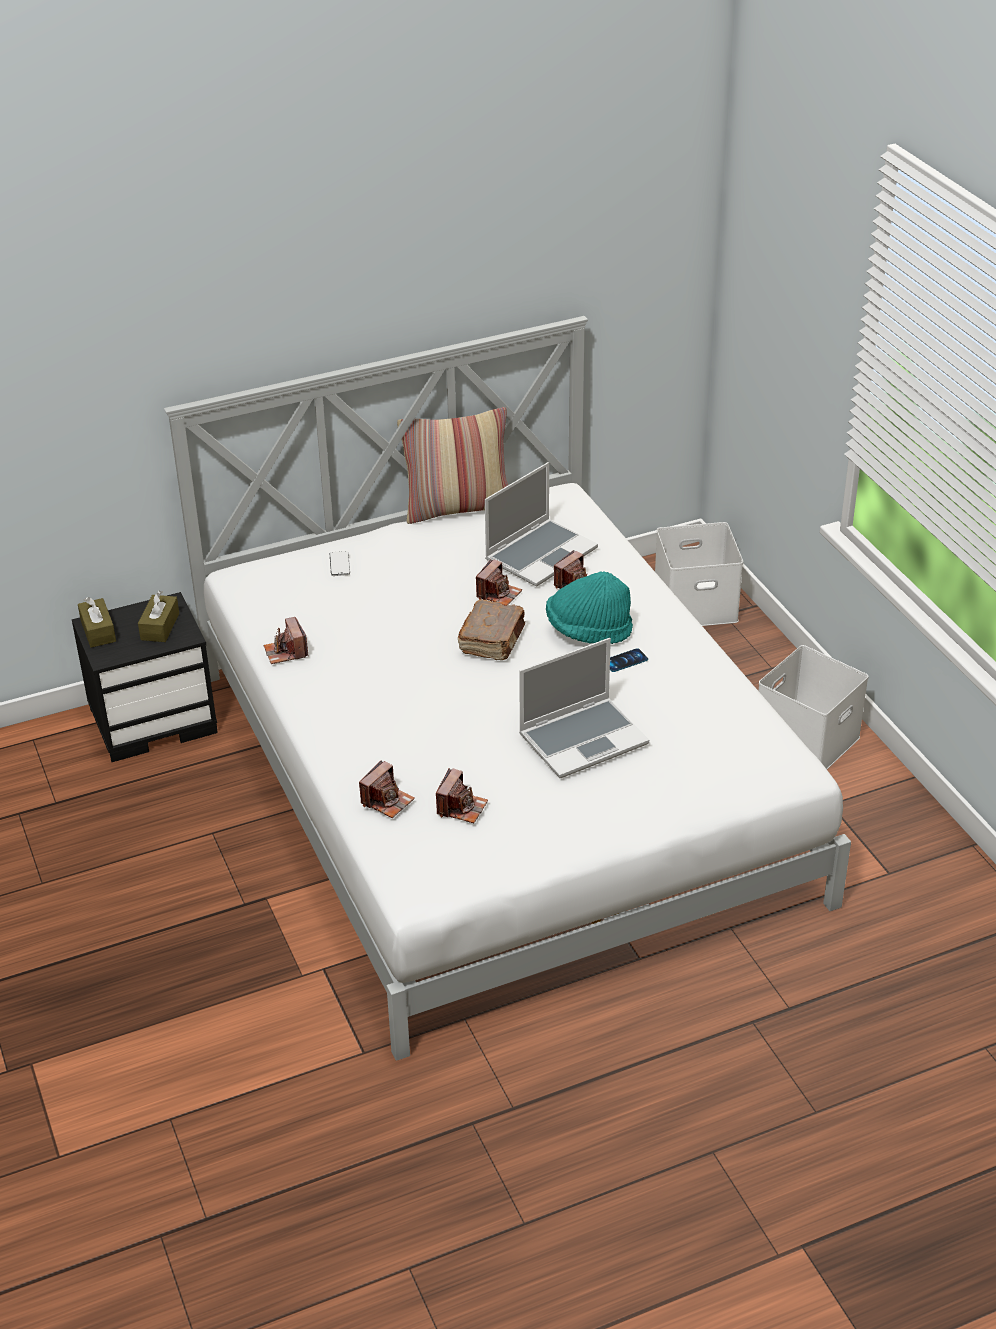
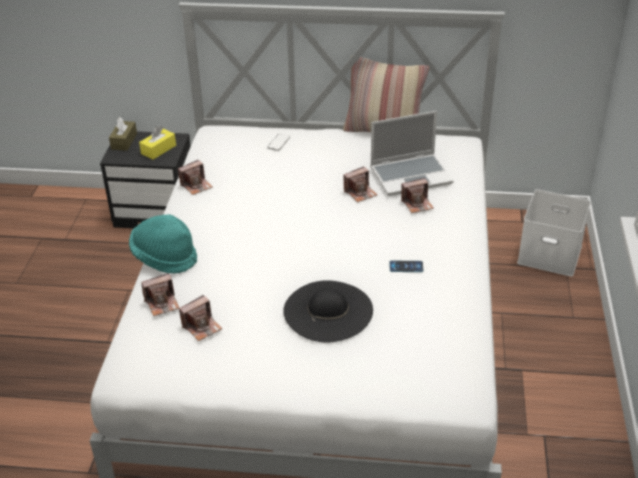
camera: 30 degrees right, 0 degrees up
(160, 626) = (158, 149): brown tissue box -> yellow tissue box
(286, 652) = (196, 185): camera -> camera turned 135 degrees counterclockwise
(493, 640) = (328, 221): brown book -> none
(584, 738) = (328, 311): laptop -> black hat
(588, 630) = (398, 237): turquoise hat -> turquoise hat (165, 257)
(805, 739) = (561, 378): white storage box -> none

